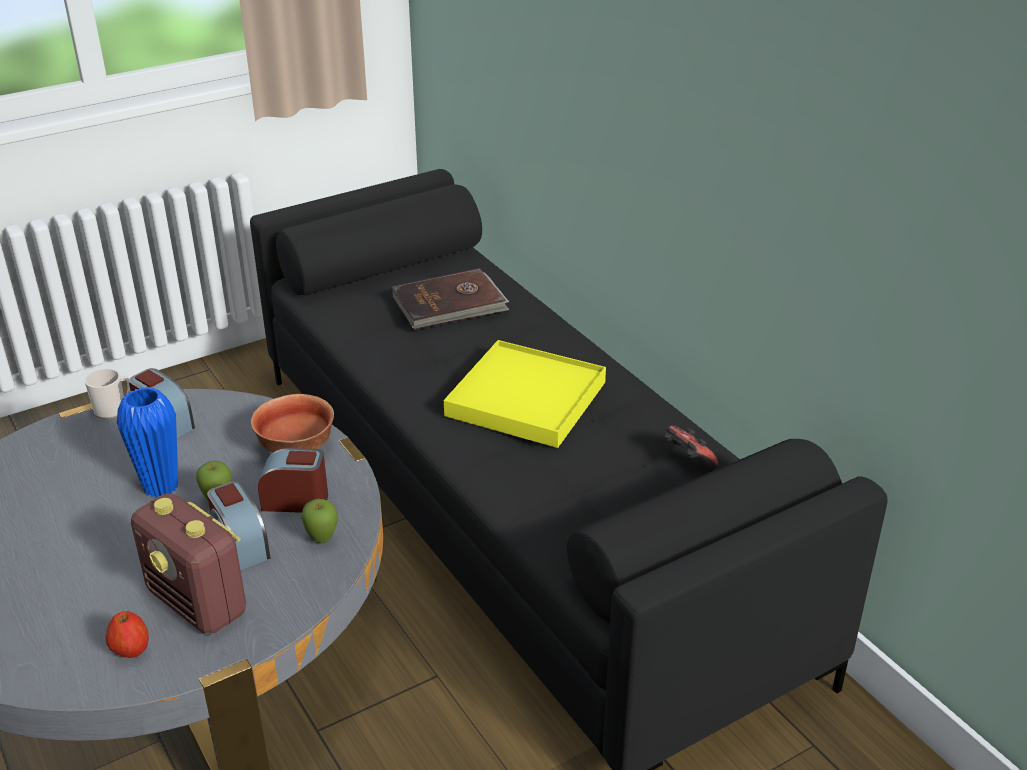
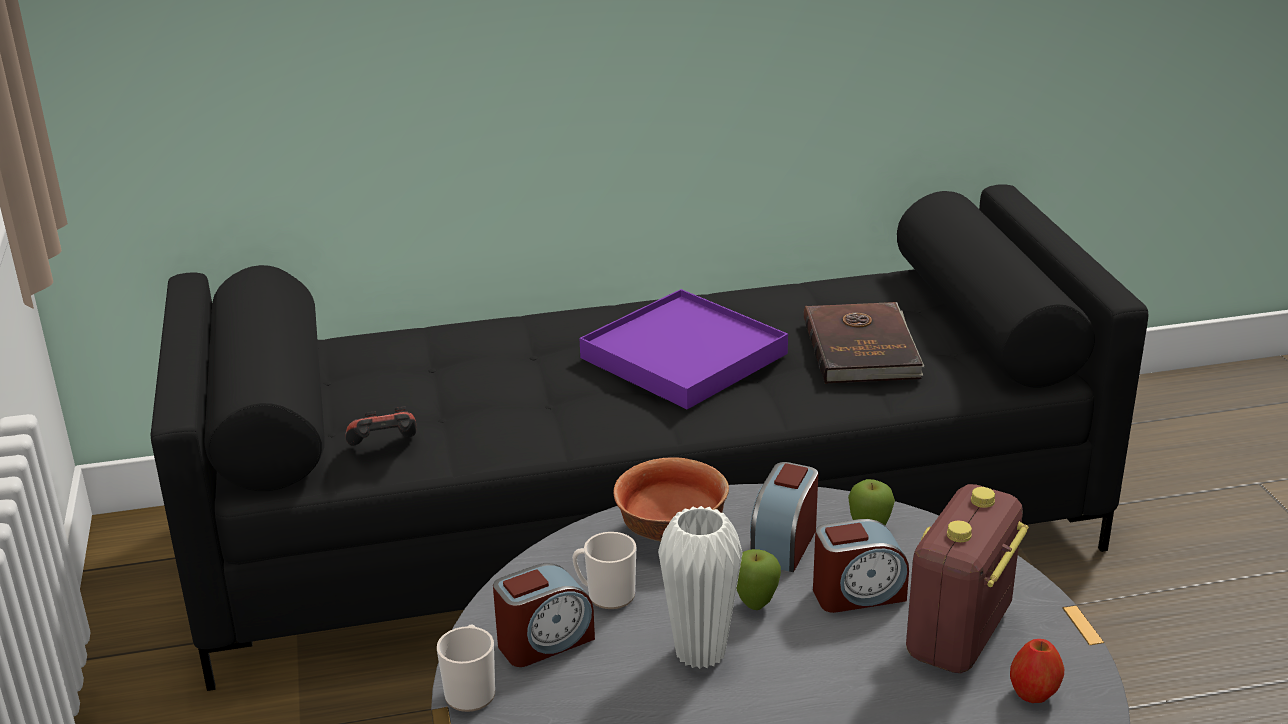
camera: 70 degrees left, 5 degrees down
(161, 486) = (700, 652): blue vase -> white vase
(198, 603) = (959, 635): radio -> radio turned 150 degrees clockwise
(217, 436) = (606, 595): none -> mug
(450, 304) = (436, 371): brown book -> brown book (863, 348)
(525, 399) = (683, 356): yellow tray -> purple tray
(687, 460) = (841, 294): game controller -> game controller (384, 447)

